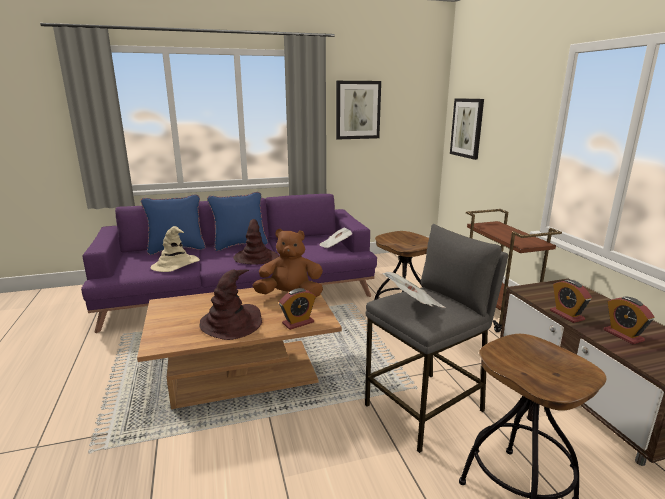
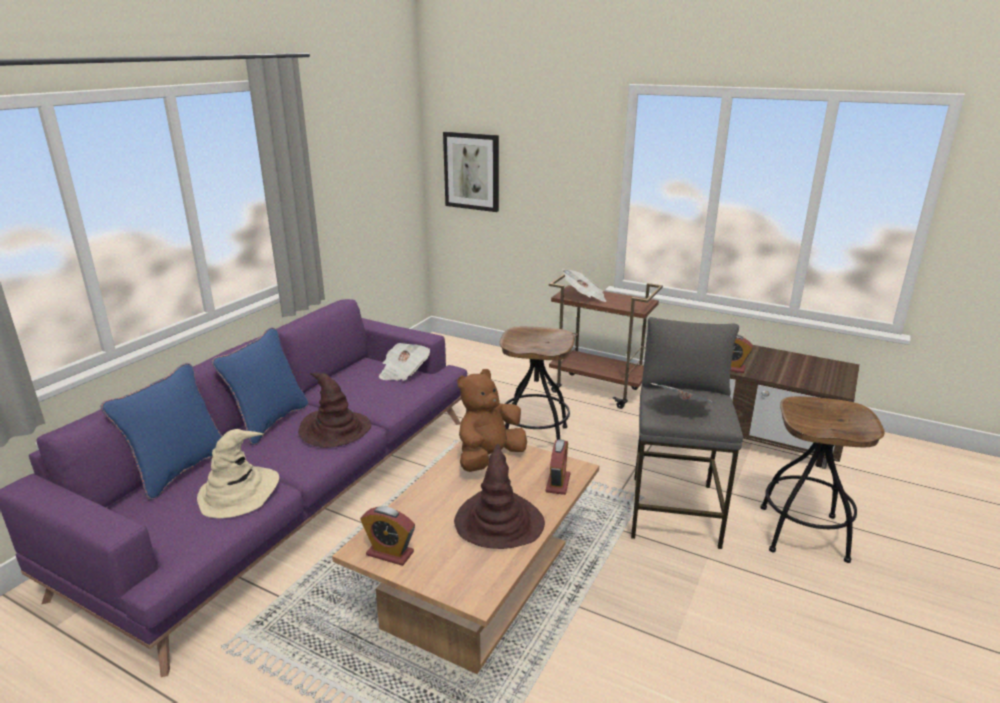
camera: 45 degrees left, 5 degrees up
(357, 110) = (337, 163): picture -> none
(493, 229) = (584, 297): none -> newspaper
(623, 335) = (780, 370): alarm clock -> alarm clock (390, 553)

